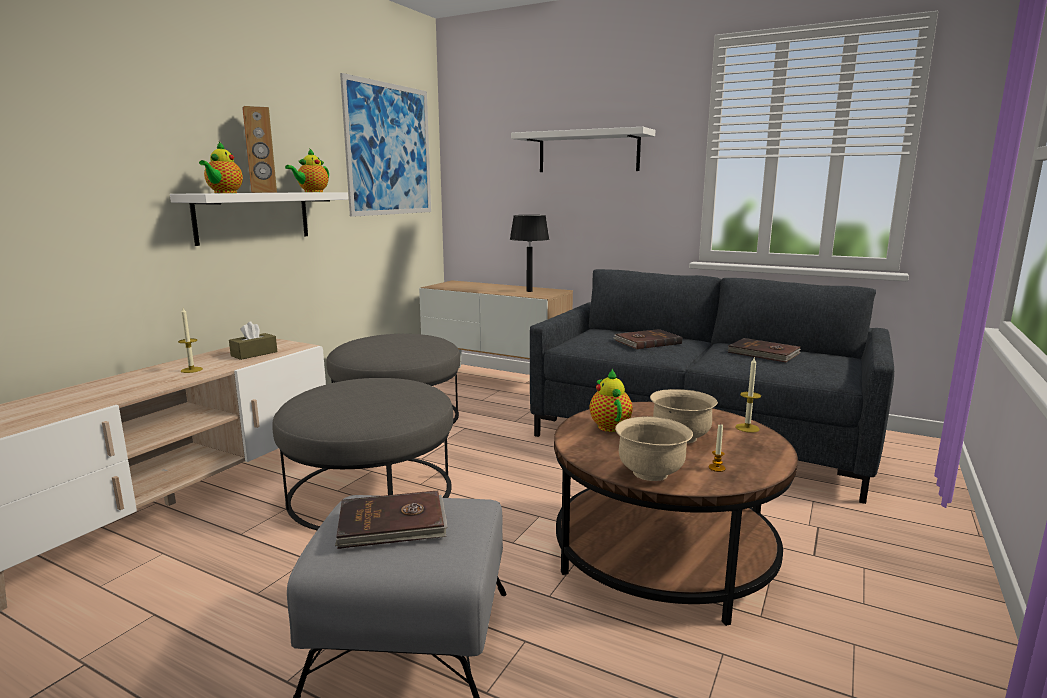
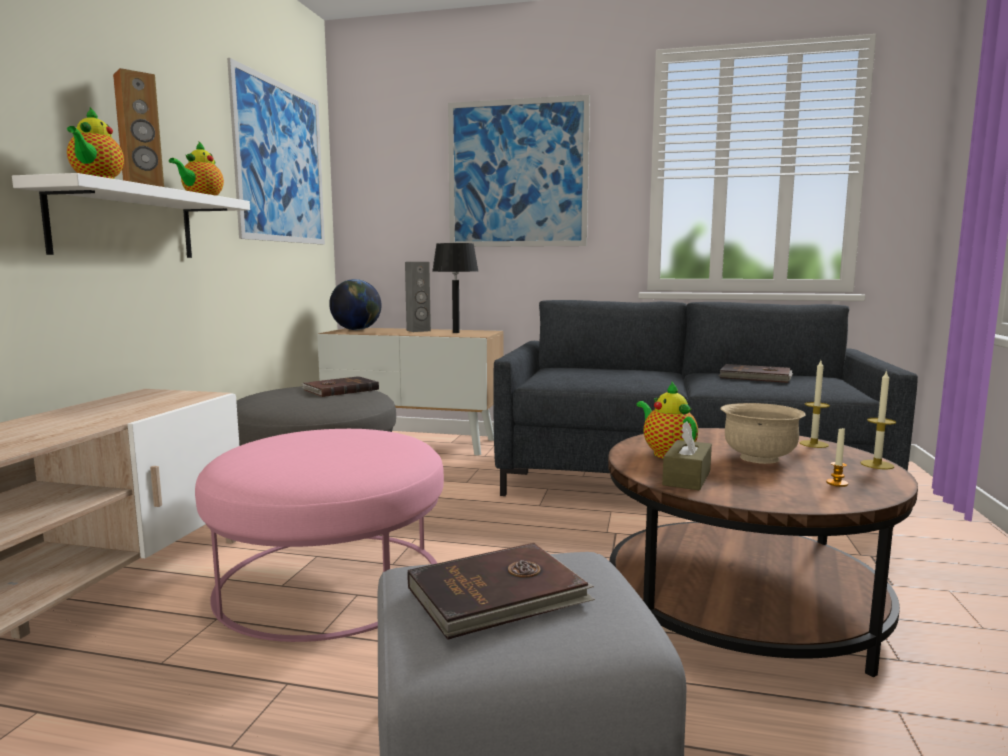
camera: 15 degrees left, 5 degrees down
(191, 370) = (57, 426): candle -> candle (877, 464)
(254, 354) = (142, 405): brown tissue box -> brown tissue box (687, 478)
(371, 490) = (330, 580): grey ottoman -> pink ottoman
(453, 284) = (356, 330): none -> globe
(501, 287) = (418, 331): none -> grey speaker
(588, 152) = (517, 174): white shelf -> picture
(646, 342) = (624, 374): brown book -> brown book (340, 390)
(651, 473) = (775, 495): beige bowl -> none

